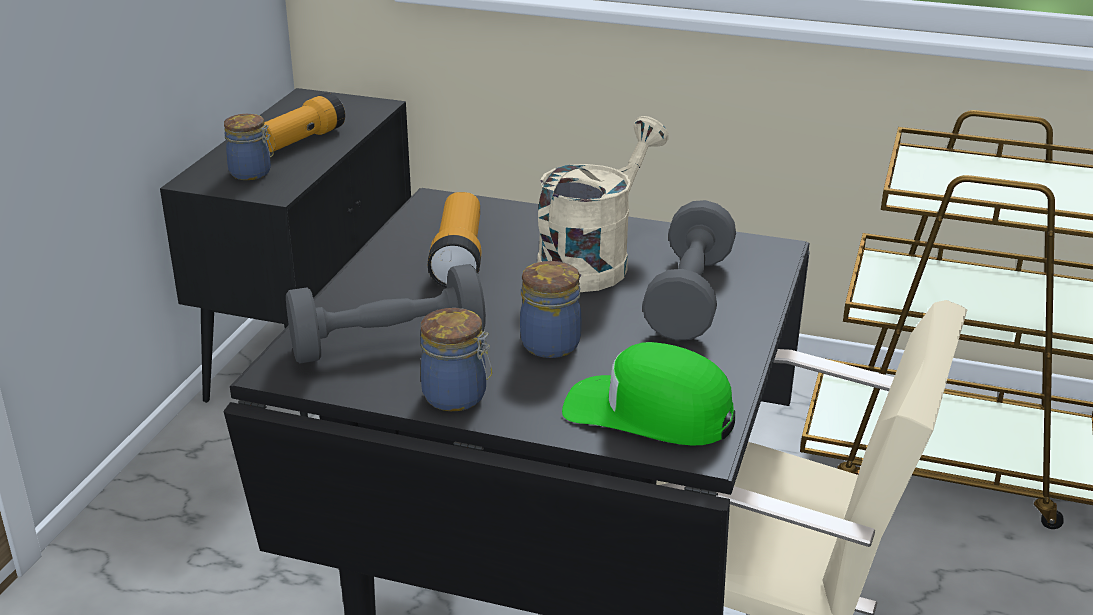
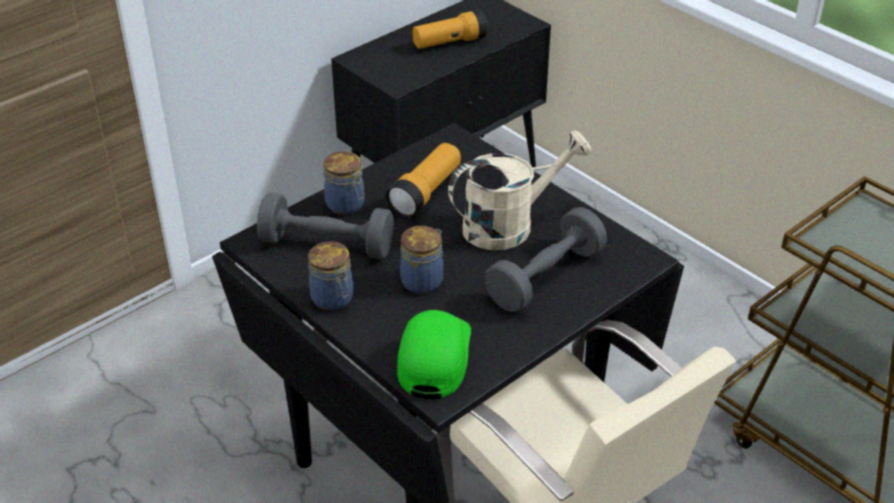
camera: 30 degrees right, 10 degrees up
(252, 173) = (396, 62): jar -> jar (346, 205)
(649, 413) = (433, 356): green cap -> green cap turned 45 degrees clockwise

